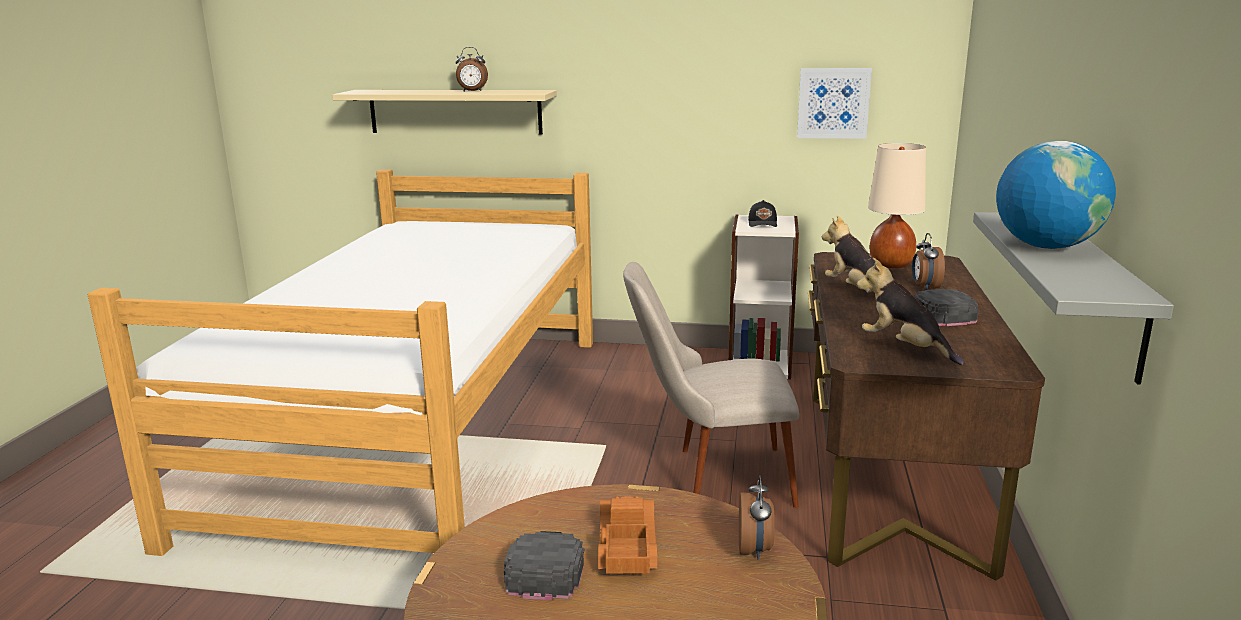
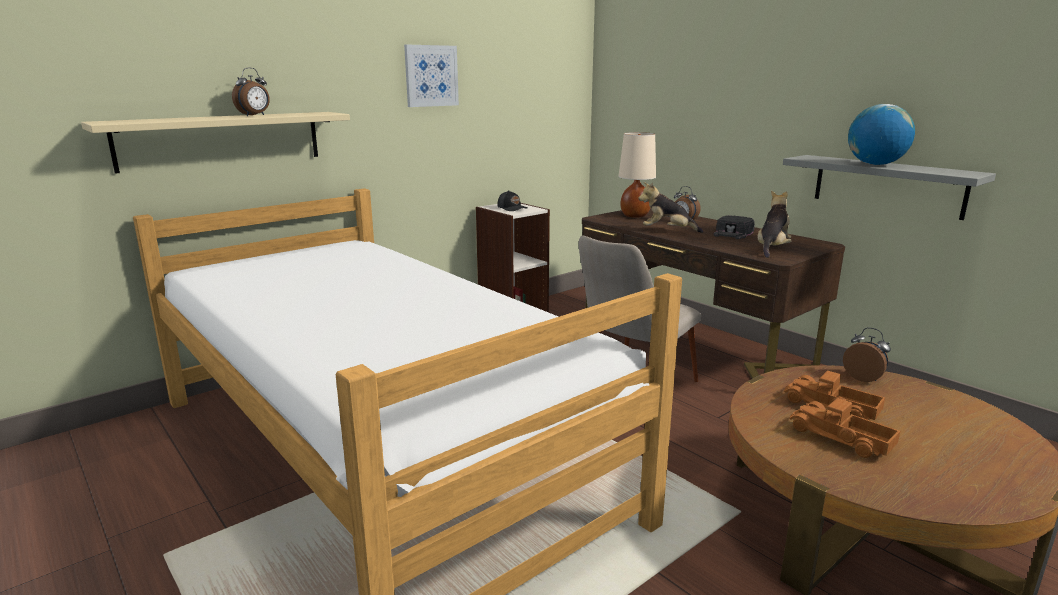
camera: 50 degrees left, 0 degrees up
(546, 568) = (840, 438): black cap -> toy truck
(833, 103) = (529, 113): picture -> picture (431, 76)
(904, 348) = (772, 248): plush toy -> plush toy turned 120 degrees clockwise

